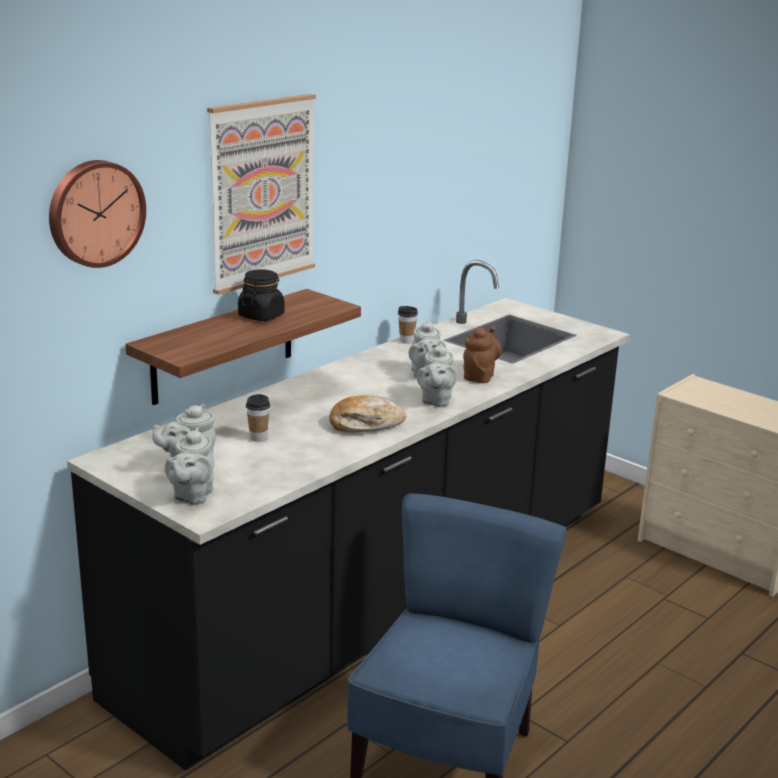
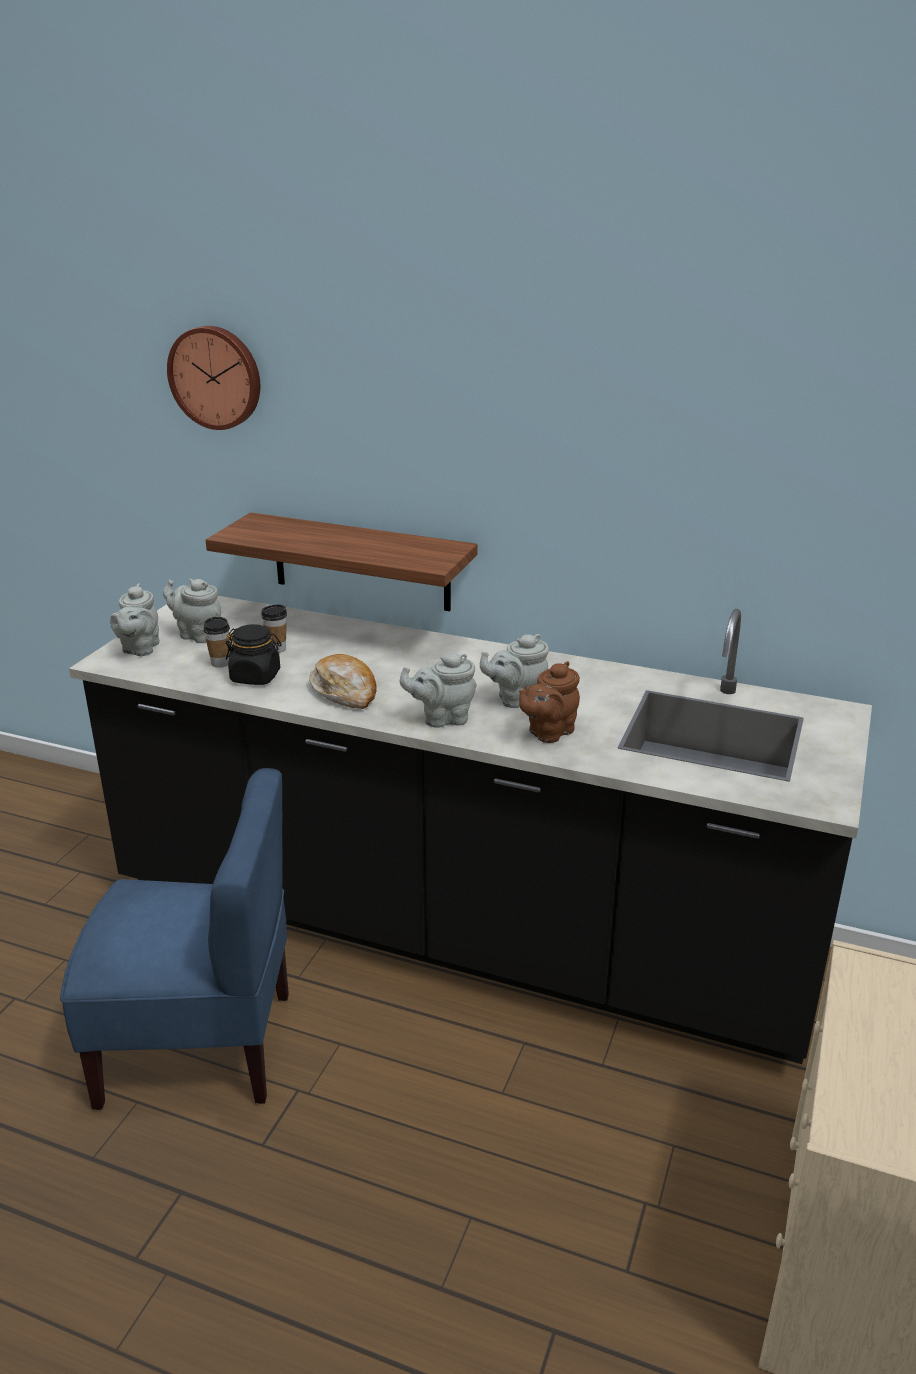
camera: 70 degrees right, 5 degrees up
(192, 496) = (139, 649): grey teapot -> grey teapot turned 75 degrees counterclockwise
(261, 316) = (366, 541): black jar -> black jar (256, 677)
(262, 192) = (411, 410): picture -> none
(406, 341) = (614, 669): cup -> cup (220, 663)
(480, 376) = (548, 732): brown teapot -> brown teapot turned 135 degrees clockwise

